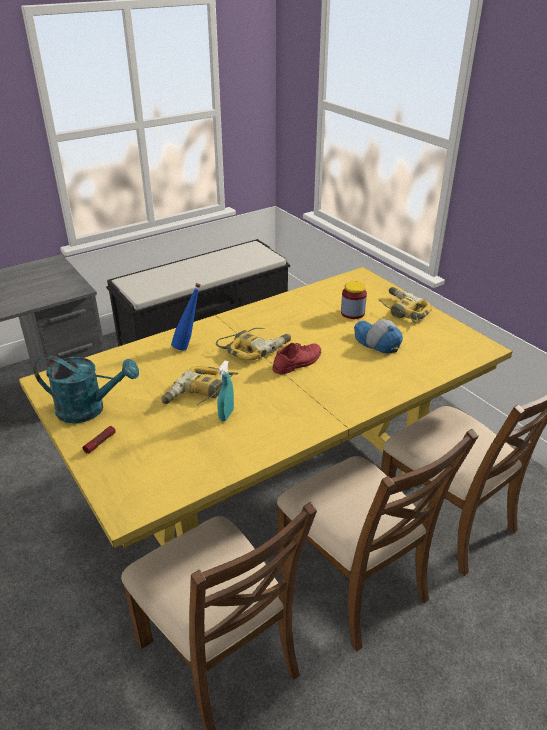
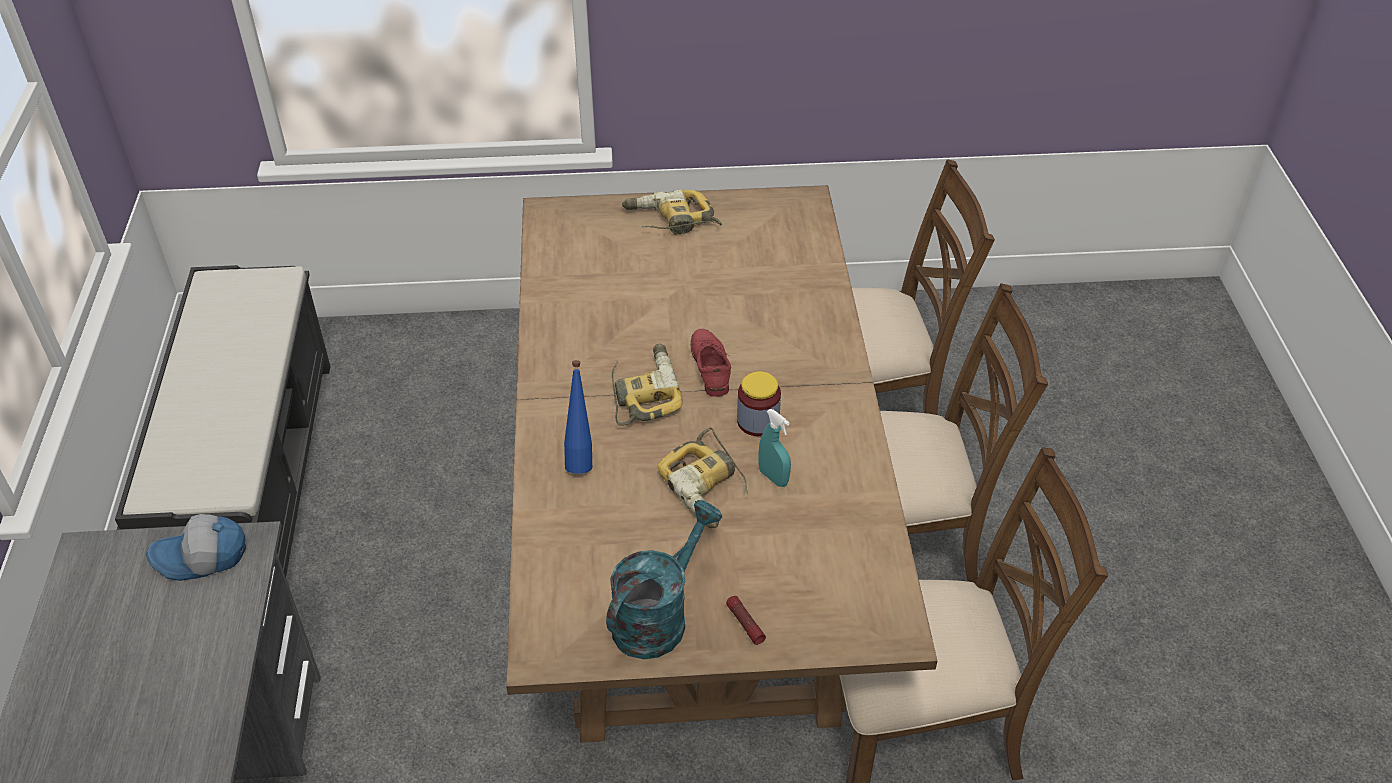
camera: 60 degrees left, 10 degrees up
(272, 491) = (696, 560): yellow dining table -> brown dining table
(352, 313) = (637, 265): jar -> jar (758, 421)
(376, 342) = (723, 278): cap -> cap (202, 558)

